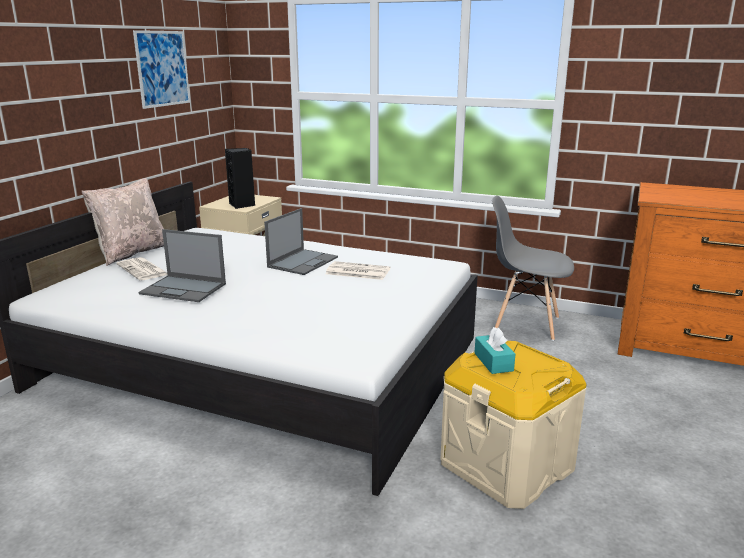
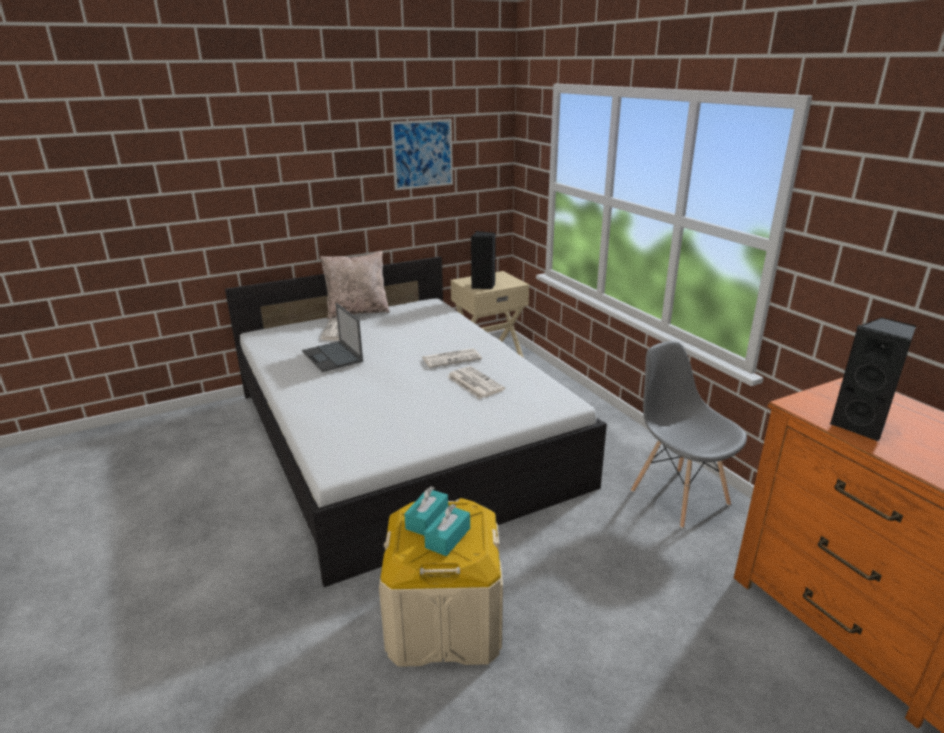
camera: 40 degrees right, 5 degrees up
(303, 262) = (452, 358): laptop -> newspaper
(529, 365) = (448, 538): none -> turquoise tissue box
(698, 200) = (861, 426): none -> black speaker

